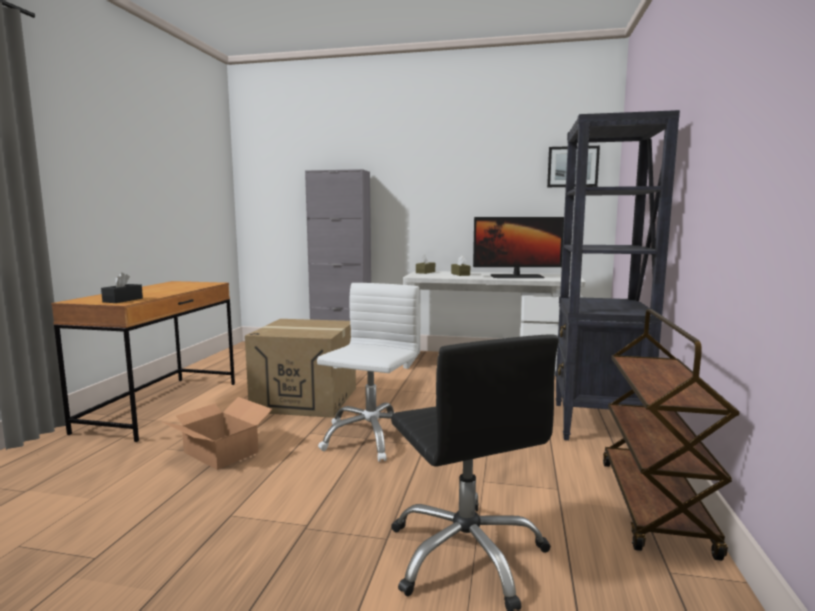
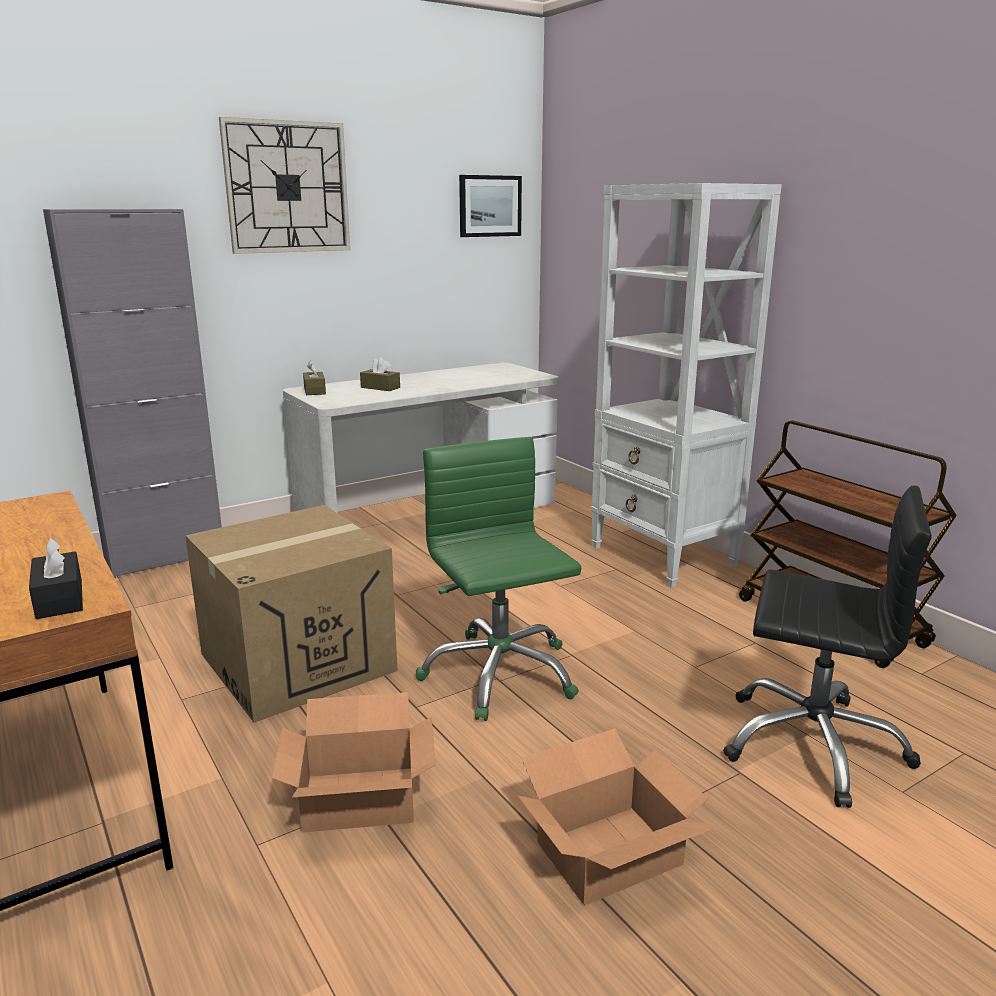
camera: 45 degrees left, 10 degrees up
(248, 526) = (607, 853): none -> cardboard box
(371, 437) = (499, 674): white office chair -> green office chair
(432, 159) = (287, 187): none -> wall clock
(516, 276) = (464, 380): monitor -> none
(597, 424) = (663, 557): black bookcase -> white bookcase

